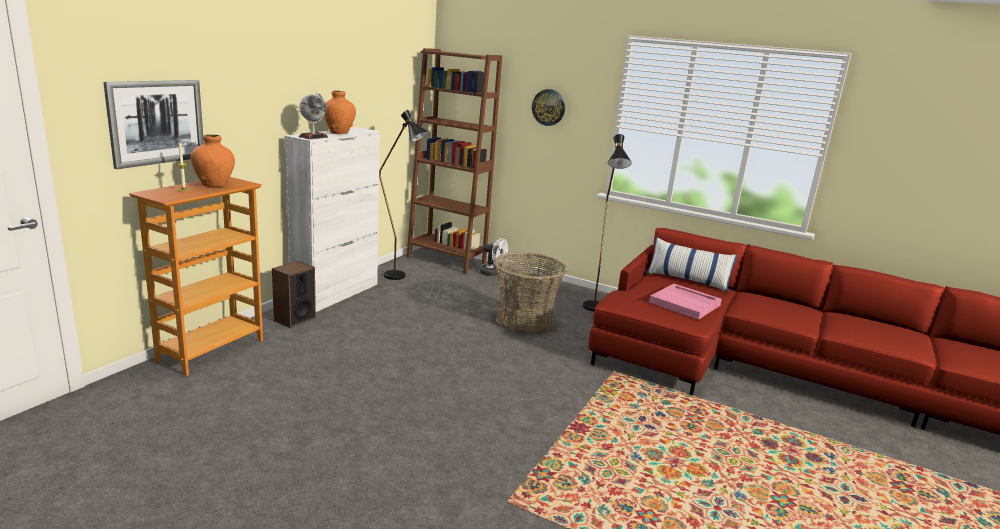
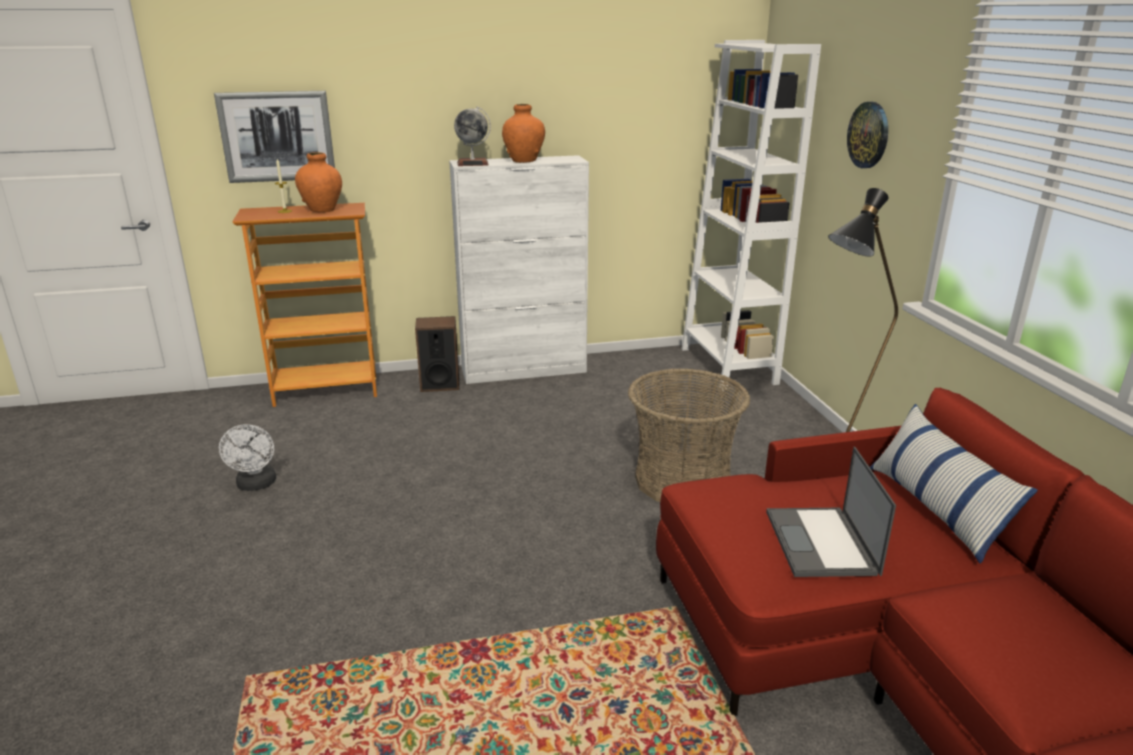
camera: 50 degrees right, 5 degrees up
(401, 278) = (628, 372): black floor lamp -> none
(446, 260) = (728, 366): brown bookcase -> white bookcase
(492, 273) = (761, 401): white fan -> white fan (256, 485)
(685, 304) = (822, 543): pink tray -> laptop

